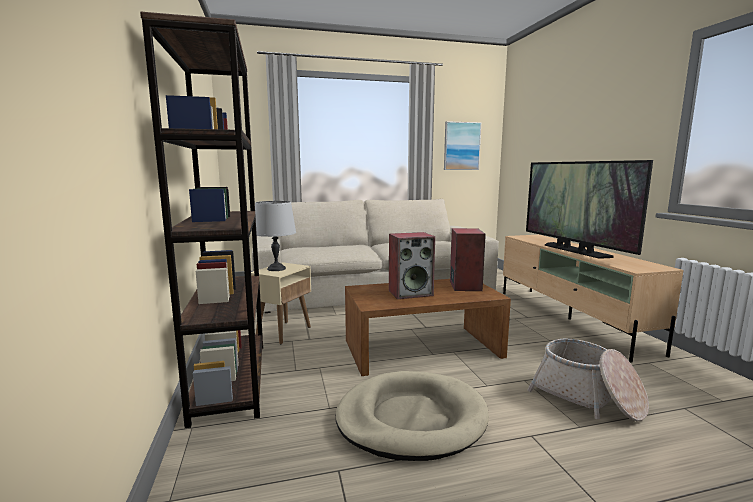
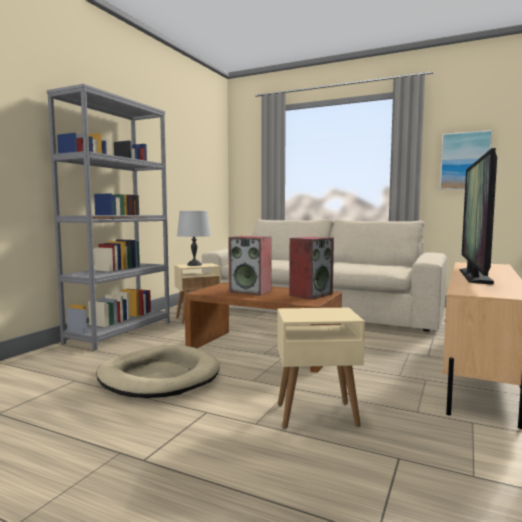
camera: 40 degrees right, 5 degrees down
(231, 380) = (120, 332): brown bookcase -> grey bookcase
(587, 397) = (316, 414): basket -> beige side table

